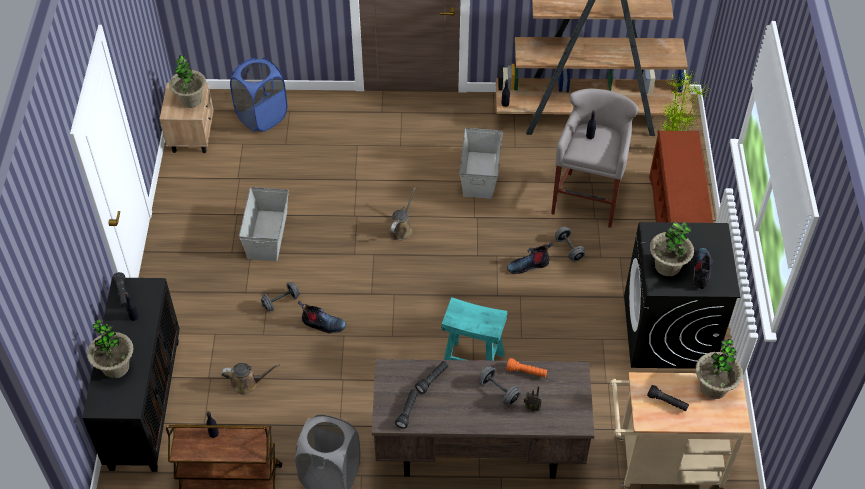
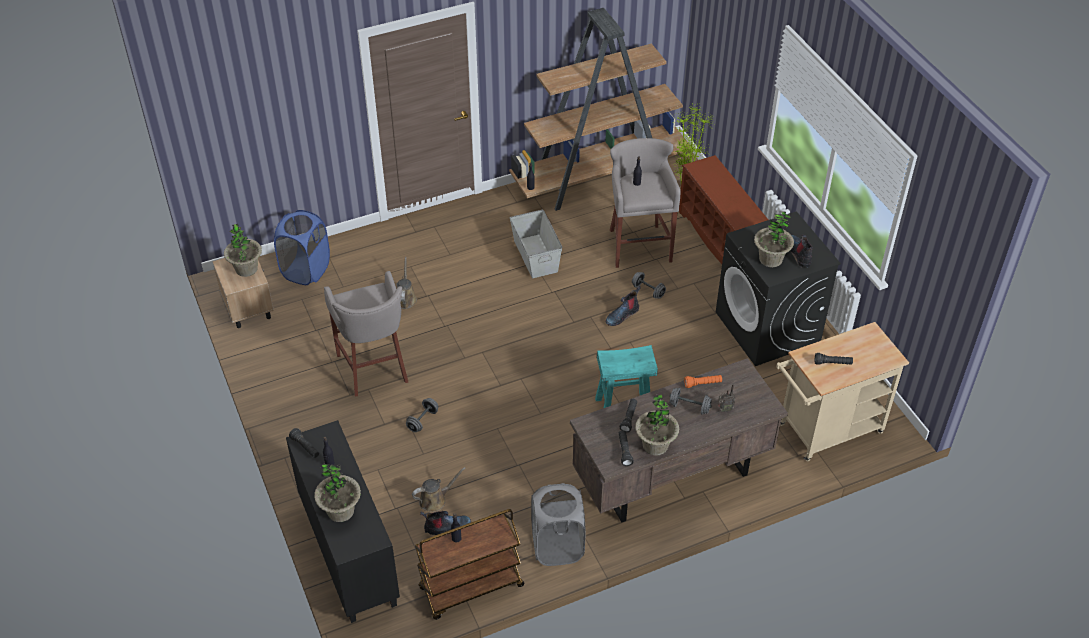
camera: 25 degrees left, 5 degrees down
(267, 235) = (374, 369): grey storage box -> grey stool
(323, 324) = (472, 426): boot -> boot (446, 528)
(401, 229) = (494, 323): brown watering can -> brown watering can (405, 298)
(713, 387) = (860, 339): potted plant -> potted plant (655, 445)

